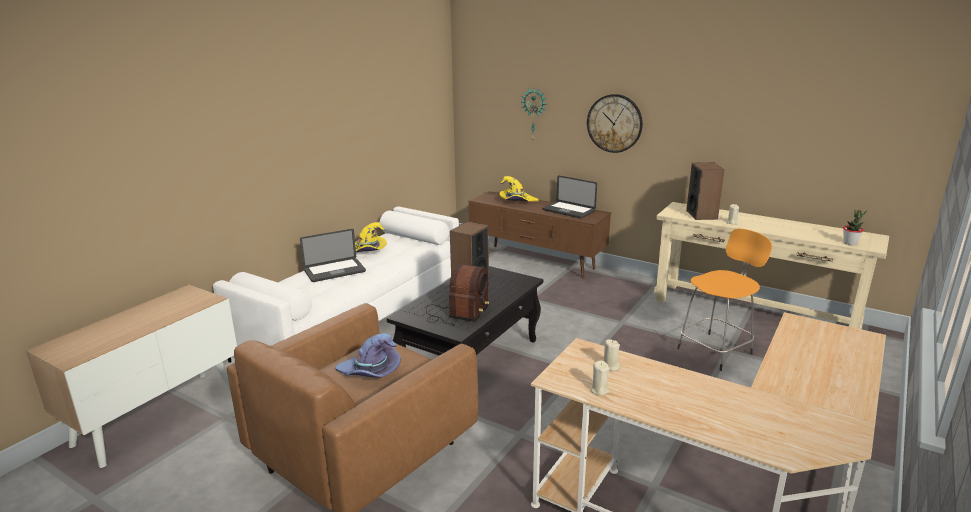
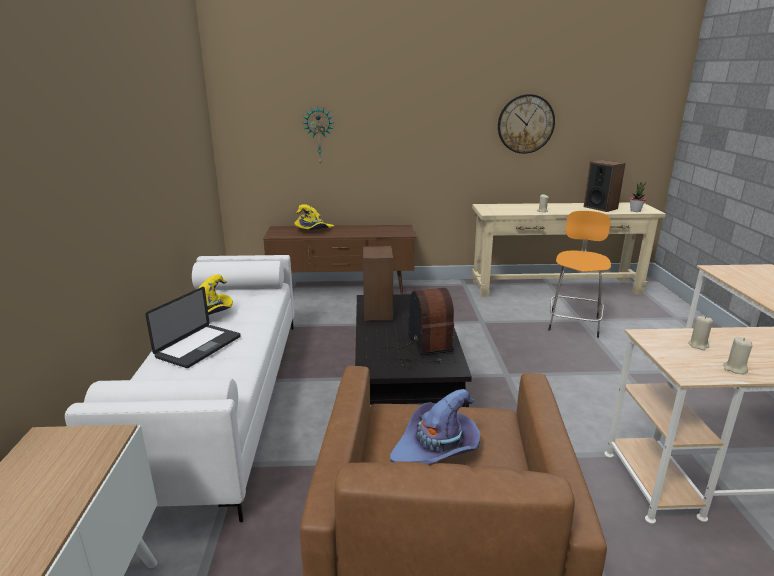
camera: 35 degrees left, 0 degrees up
(568, 210) = (375, 230): laptop -> none
(614, 123) = (409, 136): wall clock -> wall clock (525, 124)
(701, 215) = (512, 209): speaker -> speaker (600, 207)

